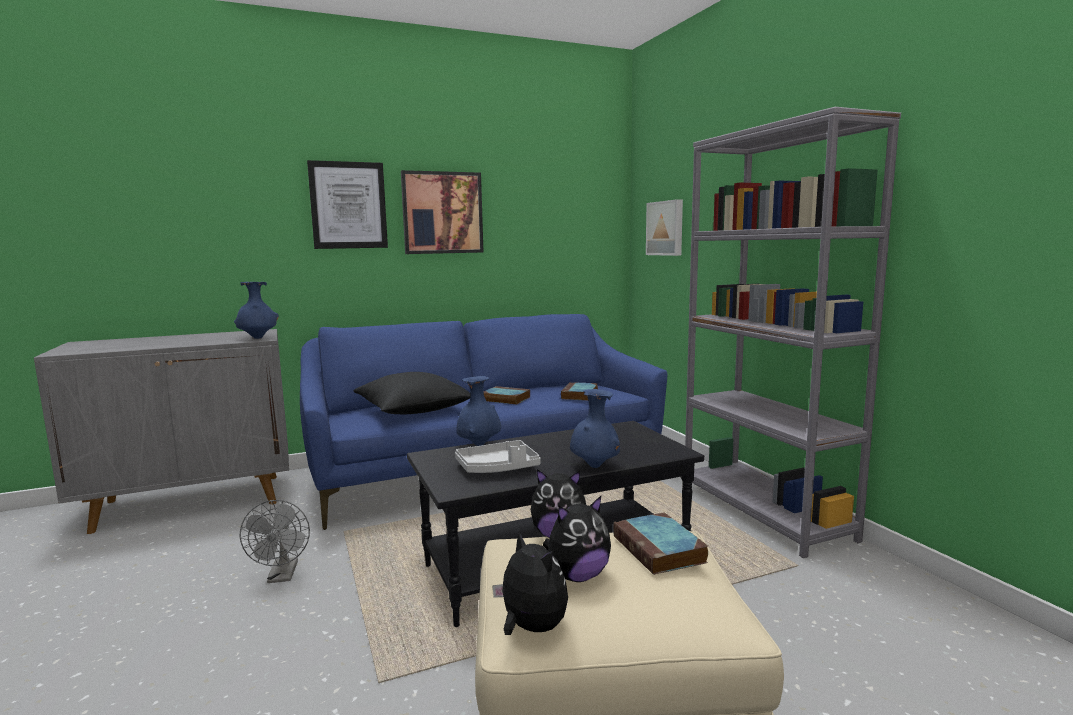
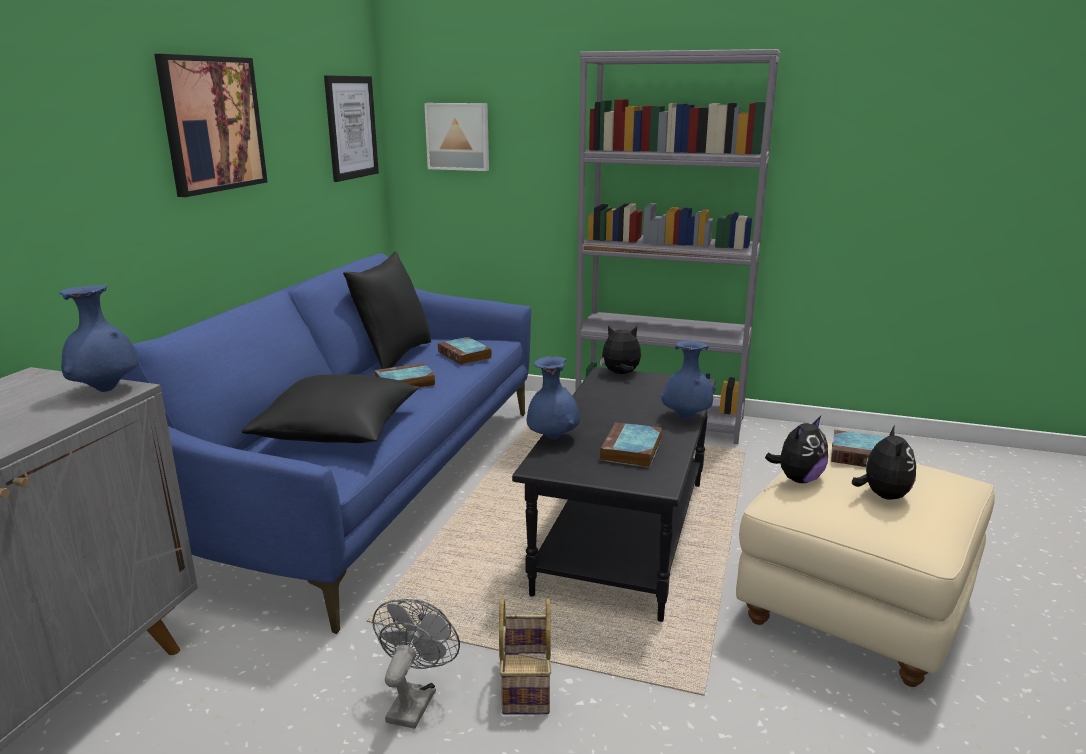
camera: 50 degrees left, 10 degrees up
(282, 576) = (414, 700): grey fan -> grey fan turned 105 degrees counterclockwise
(329, 603) = (524, 682): none -> basket
(348, 205) = (92, 118): picture -> picture (351, 127)
(498, 468) = (631, 451): grey tray -> book
(531, 628) = (930, 539): plush toy -> plush toy (621, 374)
(544, 386) = (394, 356): none -> black pillow

